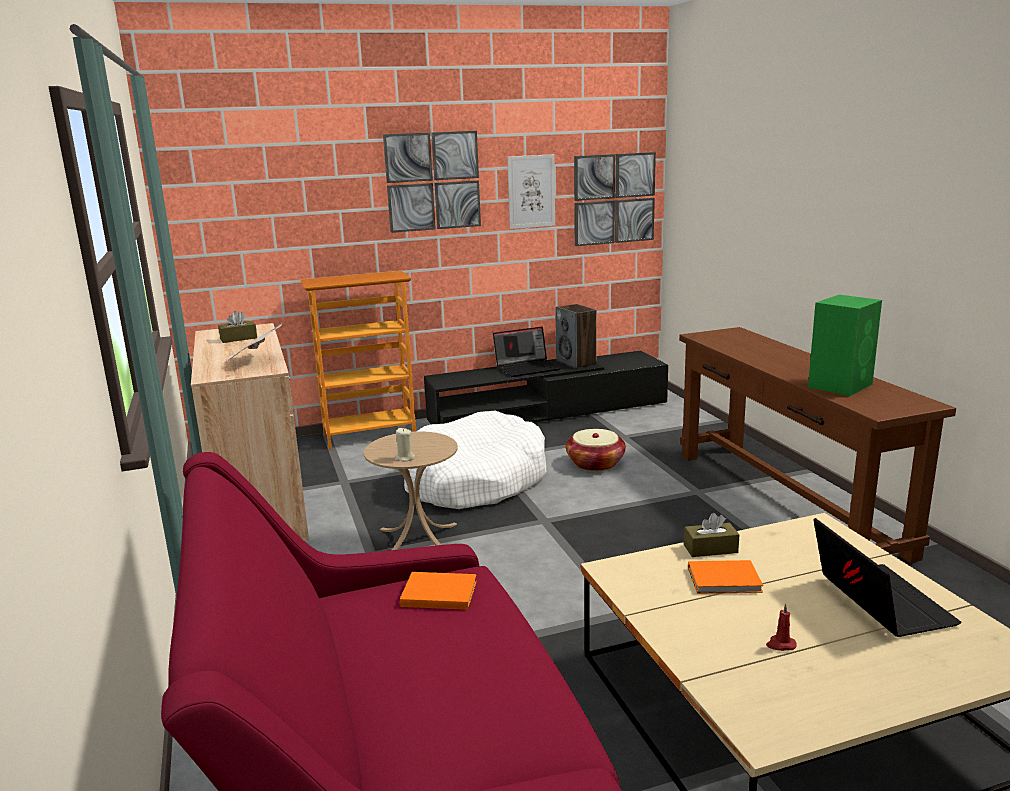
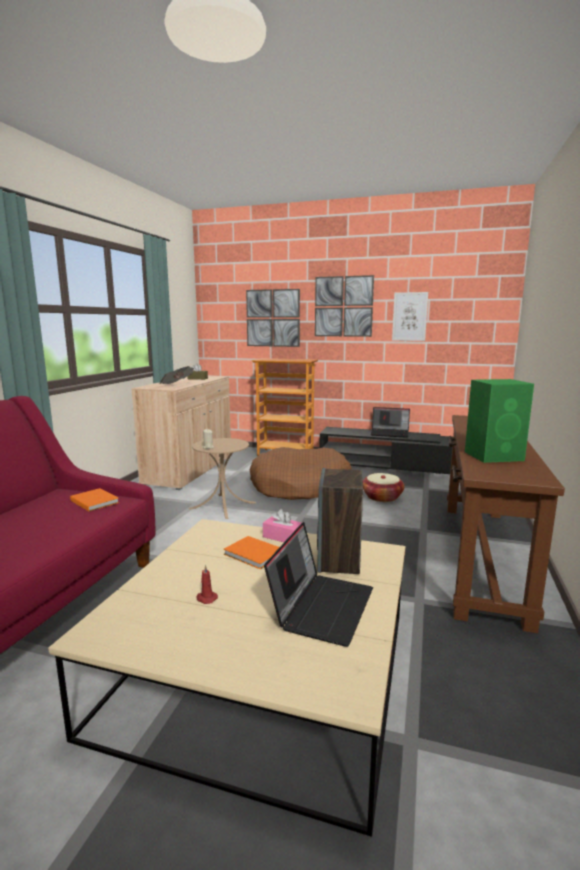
camera: 35 degrees right, 5 degrees down
(474, 480) = (300, 486): white dog bed -> brown dog bed
(576, 362) = (426, 436): speaker -> speaker (339, 560)
(614, 199) = (474, 325): picture -> picture (273, 318)
(710, 549) = (283, 537): brown tissue box -> pink tissue box

